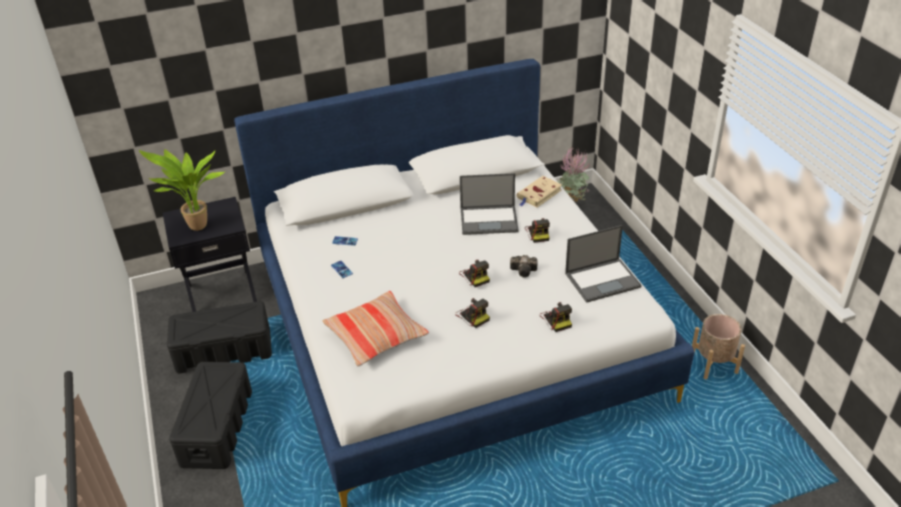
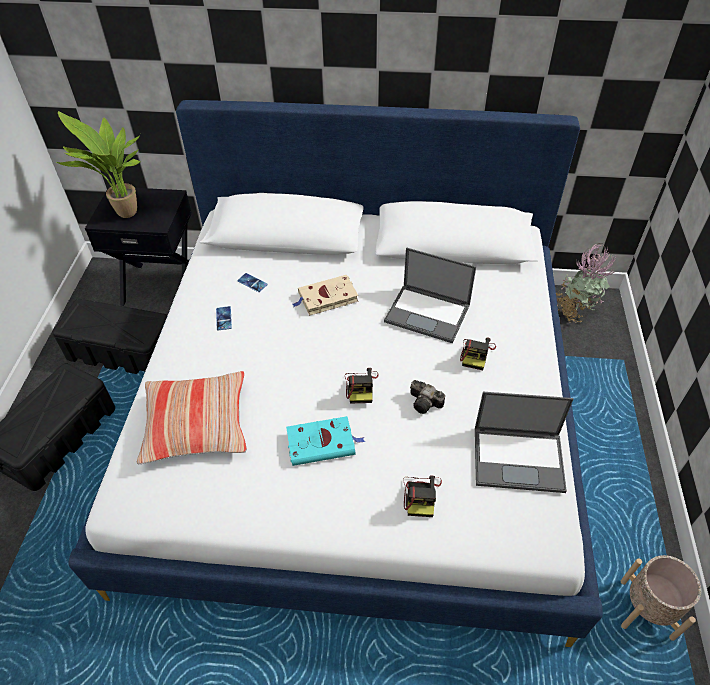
camera: 25 degrees right, 10 degrees up
(472, 315) = (323, 443): camera -> turquoise book
(538, 195) = (509, 299): beige book -> beige book (326, 298)

